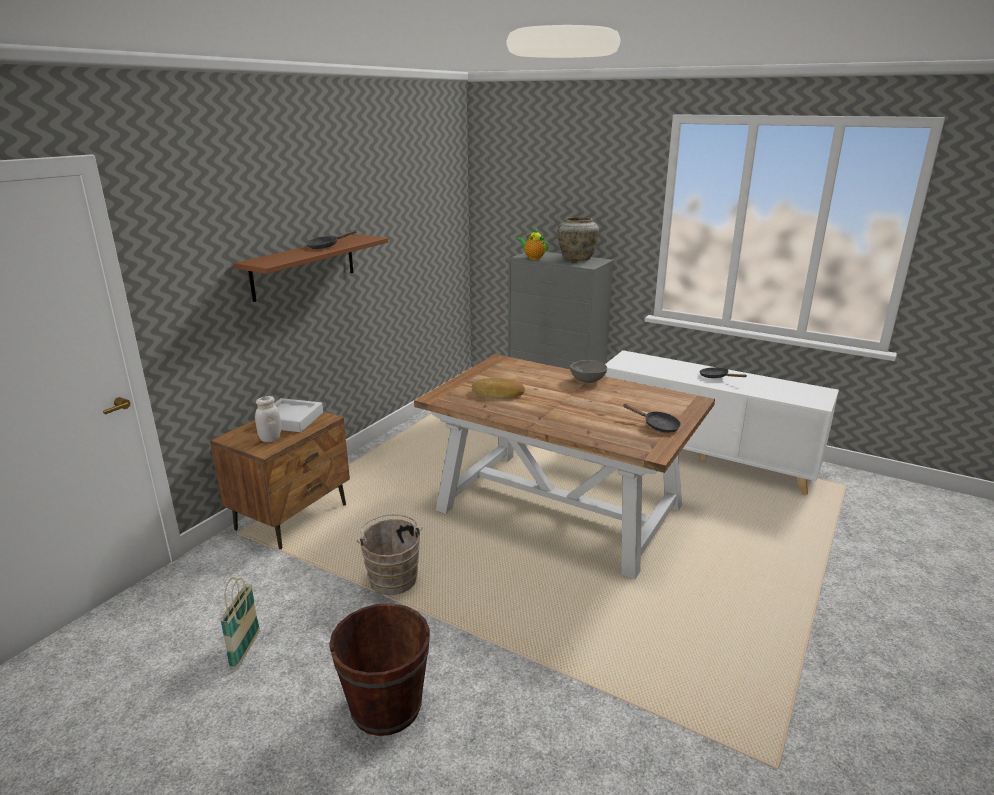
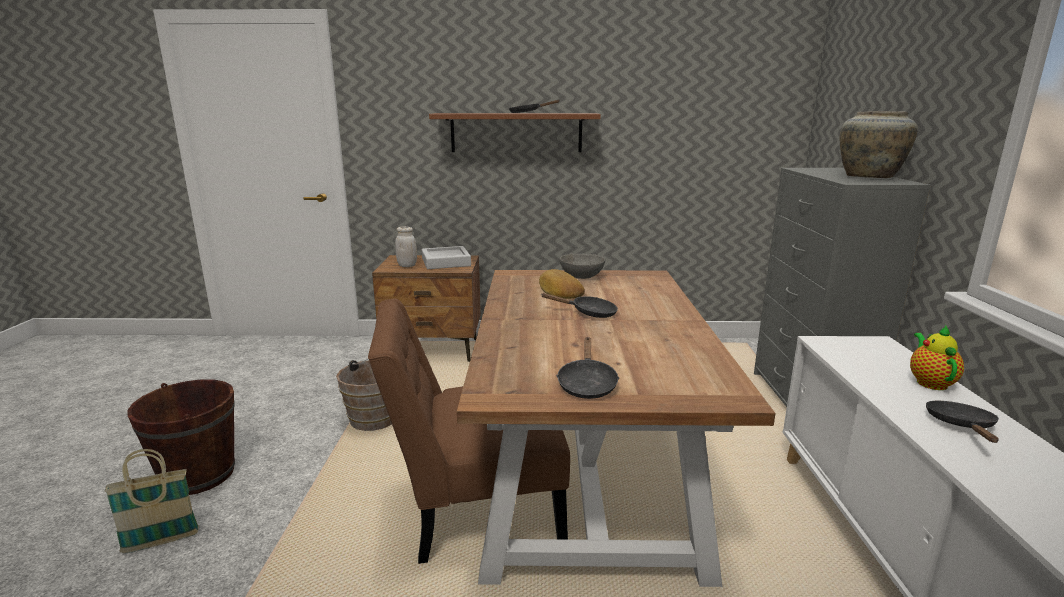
camera: 60 degrees right, 5 degrees down
(245, 650) = (259, 394): basket -> basket (161, 542)
(533, 258) = (813, 170): teapot -> teapot (930, 382)
(552, 397) = (589, 313): none -> black frying pan
(562, 561) = (475, 508): none -> brown chair
(587, 381) = (672, 319): grey bowl -> grey bowl (581, 277)

